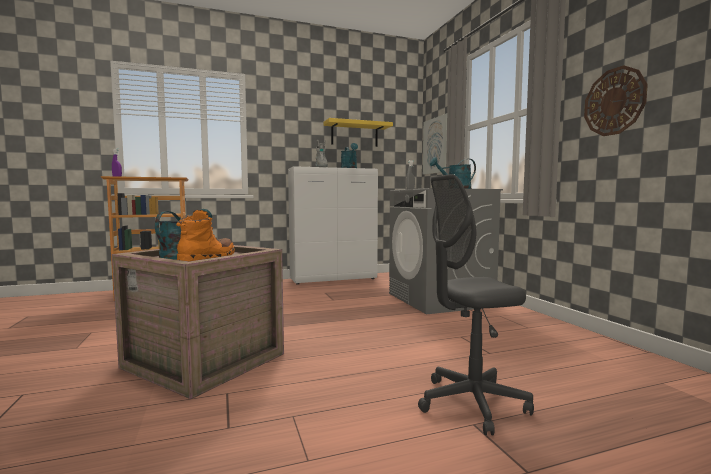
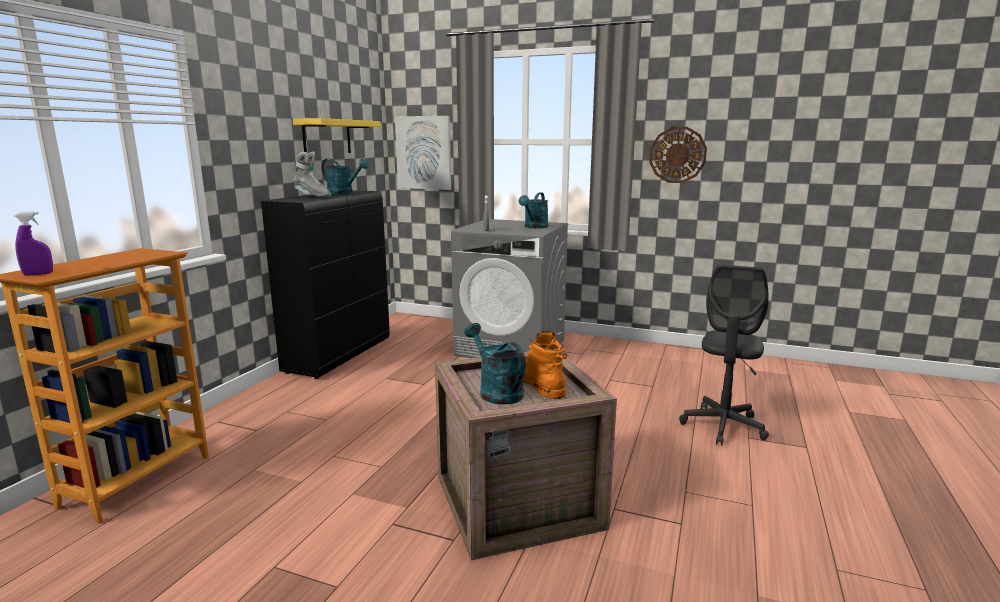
camera: 50 degrees left, 10 degrees up
(334, 279) = (339, 355): white cabinet -> black cabinet

